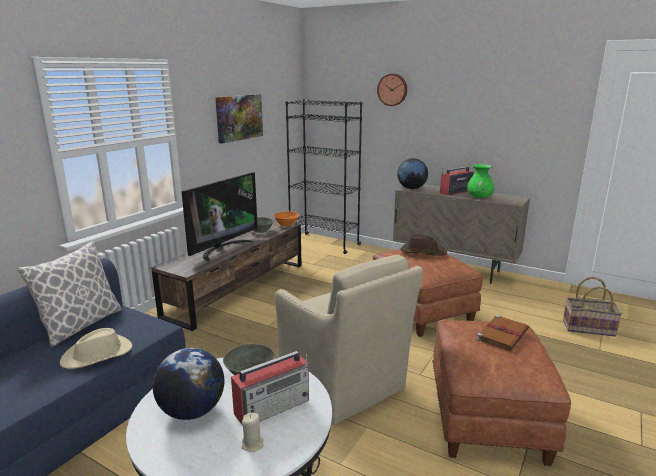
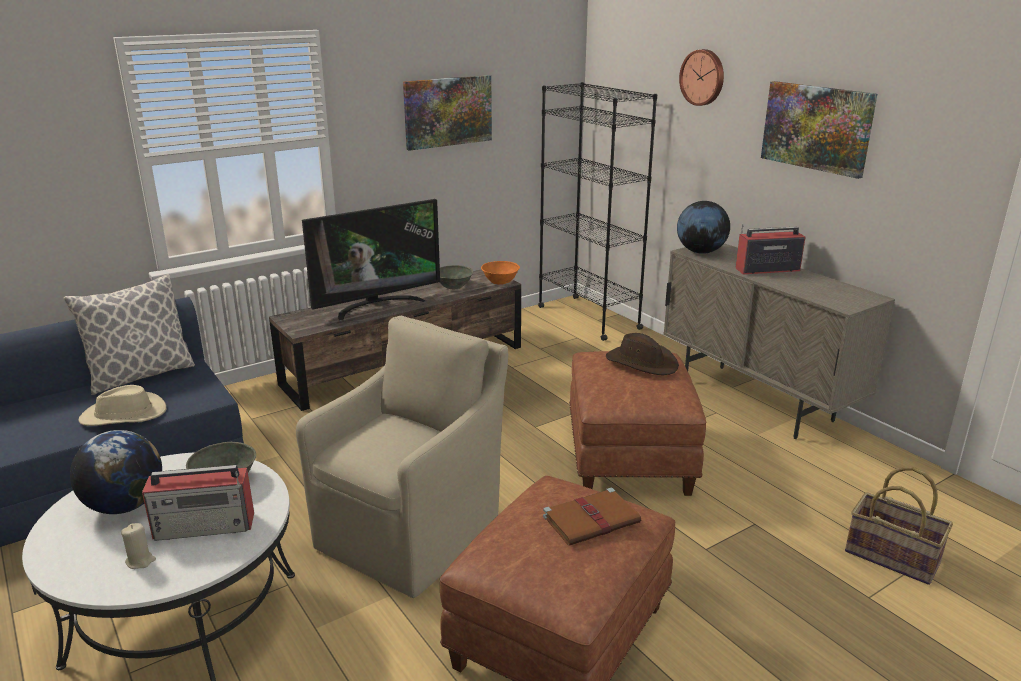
camera: 25 degrees right, 5 degrees up
(343, 385) = (413, 532): beige armchair -> beige armchair turned 135 degrees counterclockwise
(472, 111) = (817, 127): none -> picture
(479, 197) = (794, 286): green vase -> none

